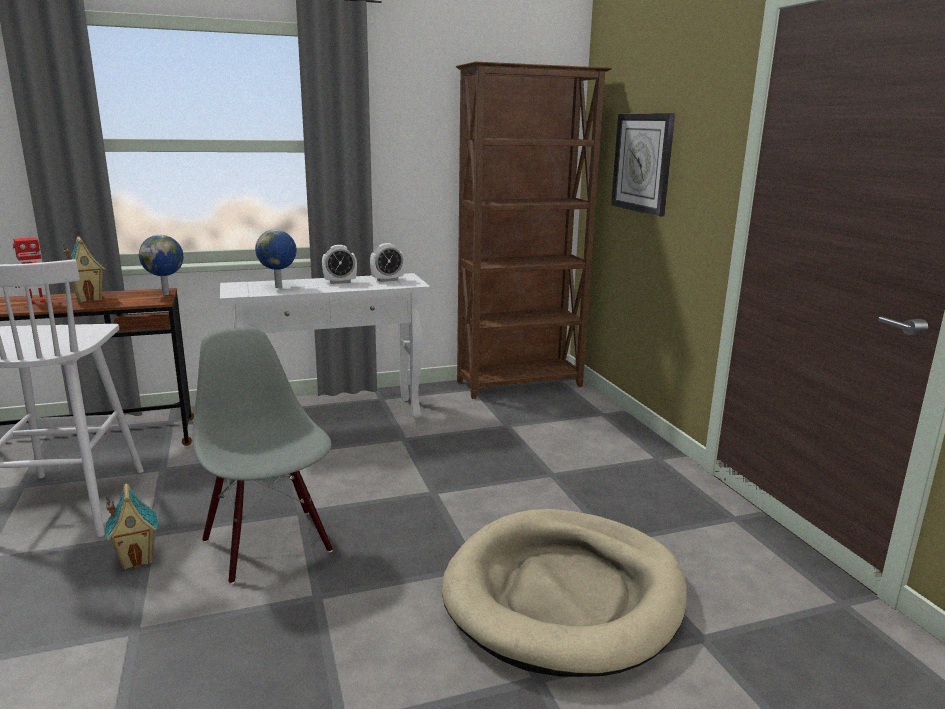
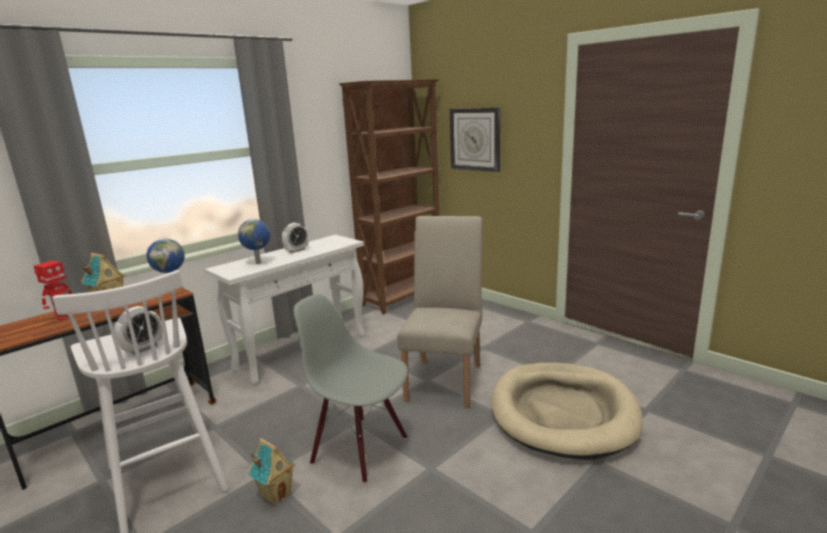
camera: 25 degrees left, 0 degrees up
(387, 280) = (327, 242): alarm clock -> alarm clock (143, 348)
(459, 497) = (446, 378): none -> beige chair

